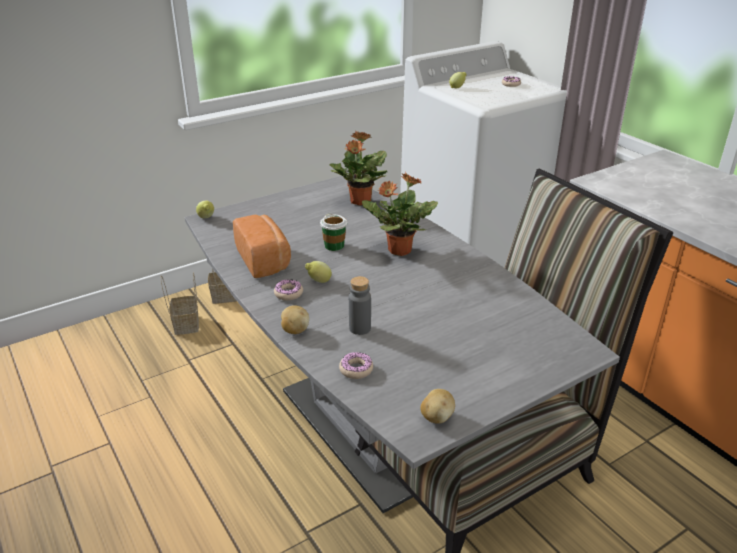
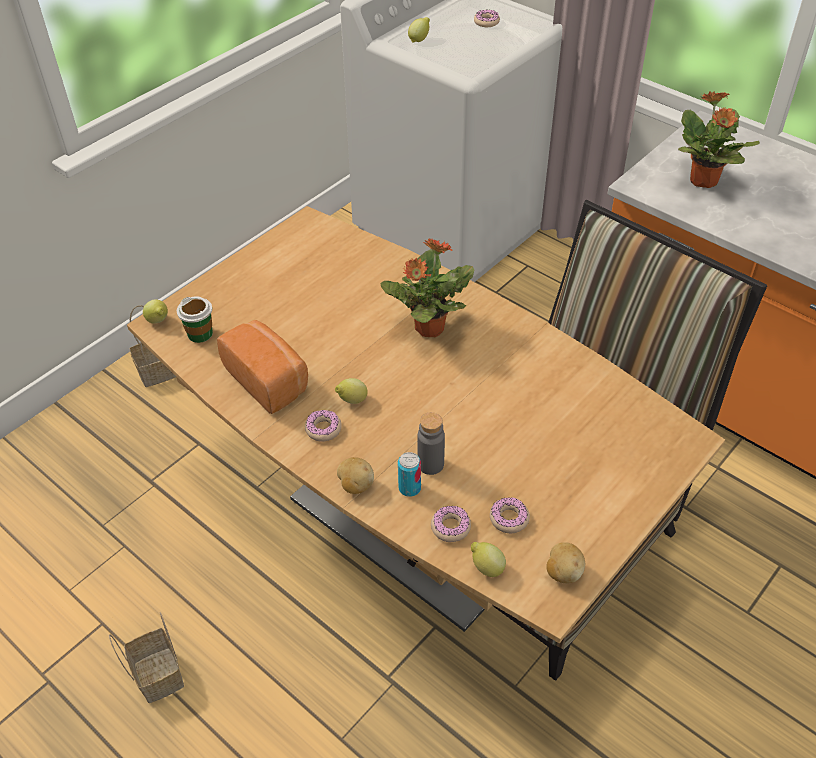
camera: 15 degrees left, 15 degrees up
(185, 324) = (123, 427): basket -> basket (157, 674)
(334, 246) = (346, 337): cup -> cup (200, 334)
(335, 339) = (409, 488): none -> can
(360, 202) = (348, 252): potted plant -> potted plant (703, 181)
(368, 428) = (411, 526): grey dining table -> brown dining table
(372, 401) = (486, 567): none -> lemon
(407, 373) = (509, 518): none -> donut

